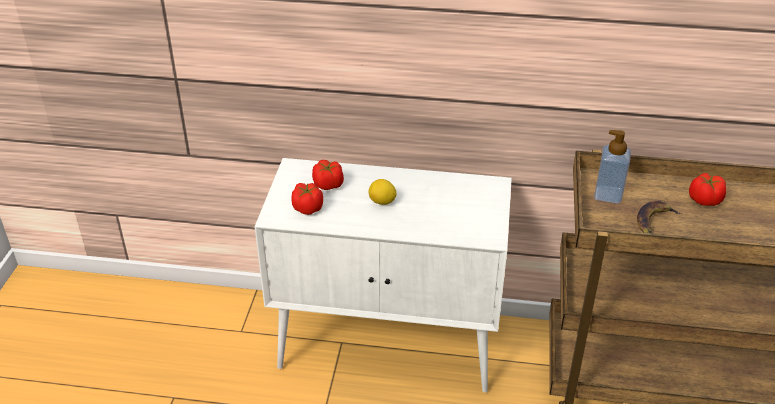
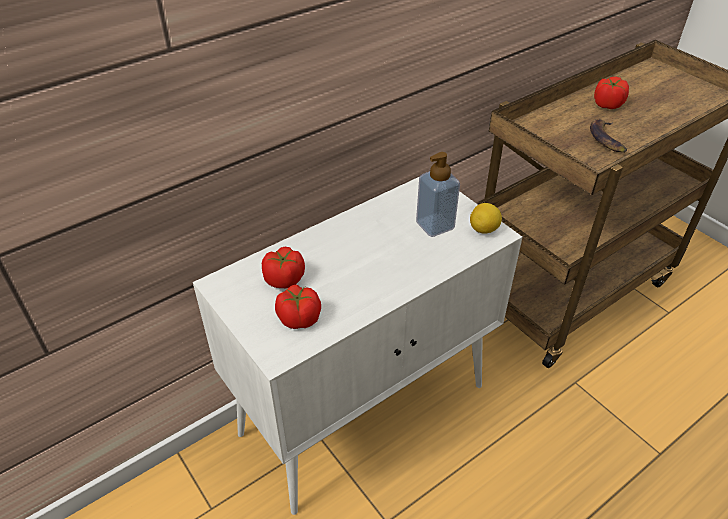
camera: 45 degrees left, 5 degrees up
(382, 202) = (361, 262): lemon -> lemon (484, 230)
(608, 195) = (548, 137): soap dispenser -> soap dispenser (435, 225)

